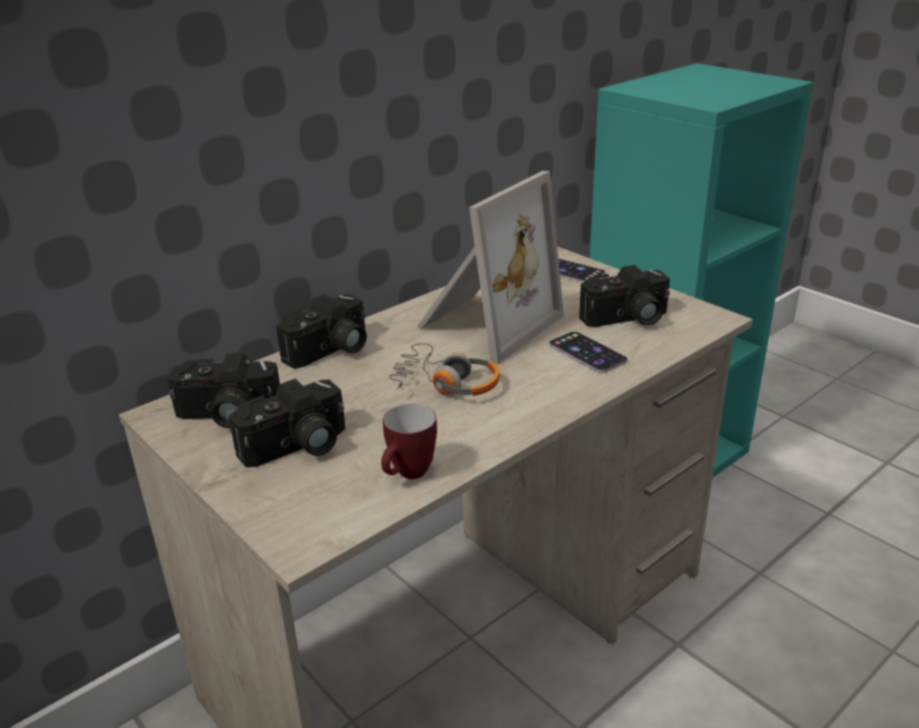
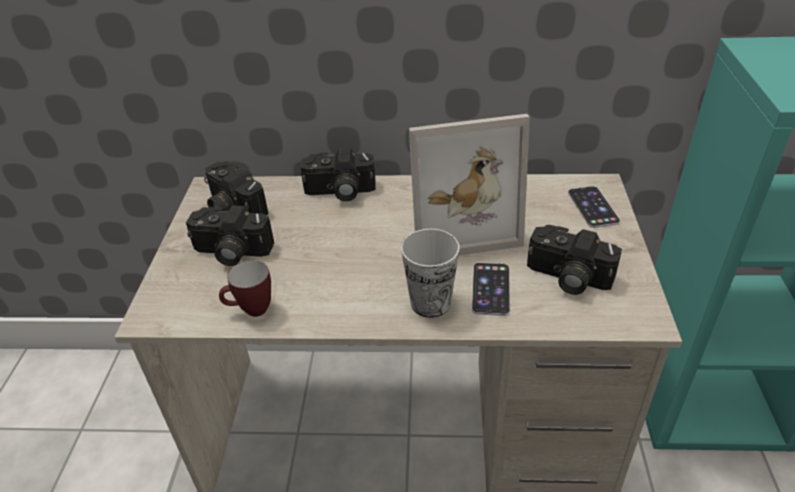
camera: 45 degrees right, 10 degrees up
(446, 383) = (365, 256): headphones -> none
(558, 384) = (430, 303): none -> cup

